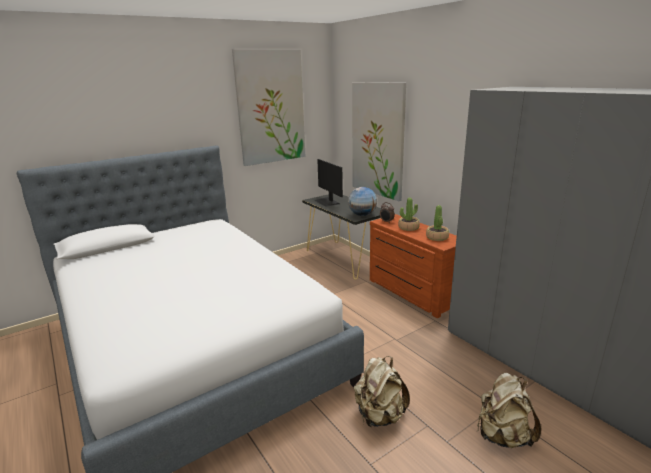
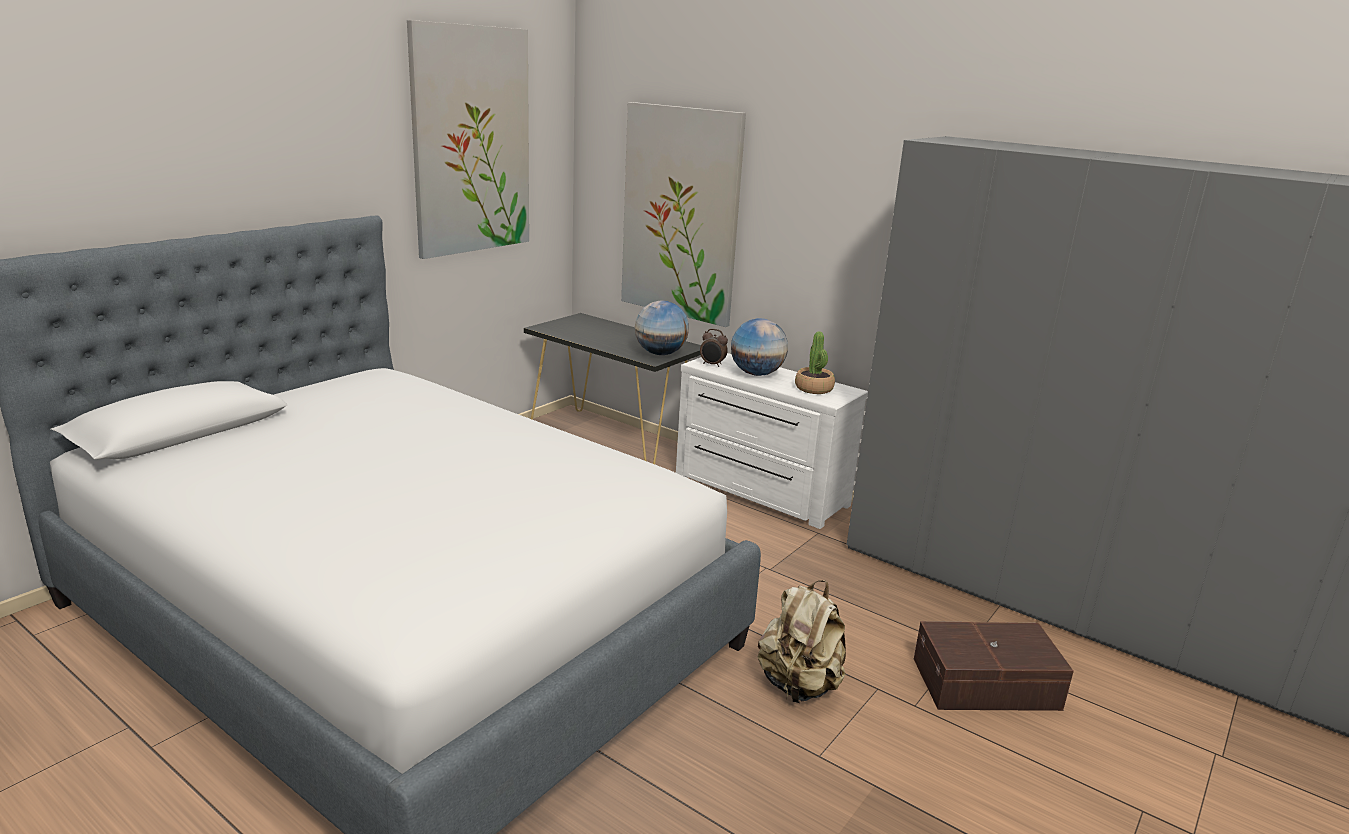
camera: 20 degrees left, 0 degrees up
(327, 202) = (576, 331): monitor -> none
(408, 228) = (756, 374): potted plant -> globe
(411, 293) = (758, 491): brown dresser -> white dresser
(502, 436) = (987, 685): beige backpack -> brown storage box

